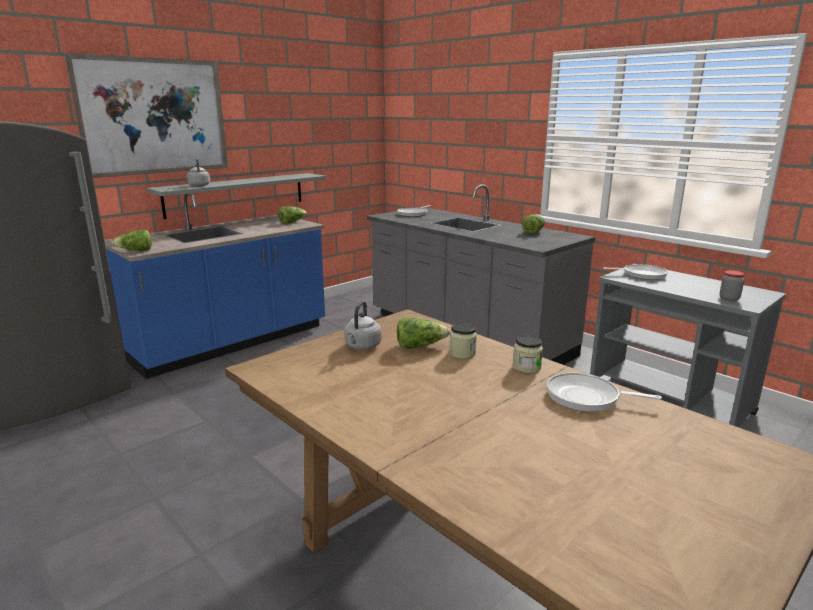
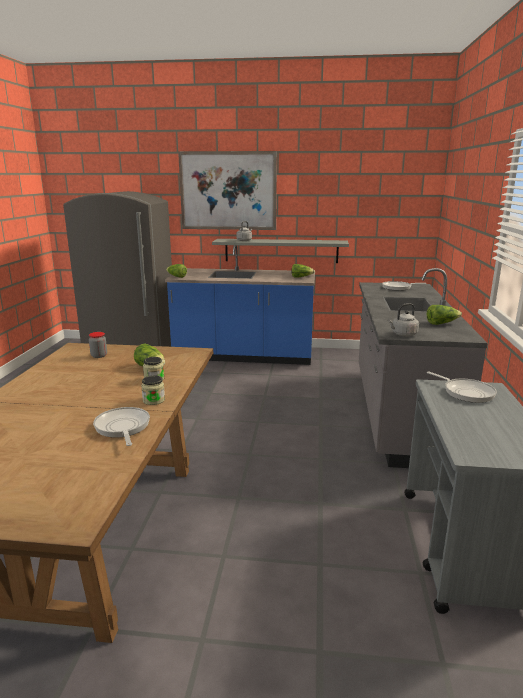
camera: 50 degrees right, 0 degrees up
(362, 346) = (131, 356): grey kettle -> grey kettle (403, 334)
(729, 299) = (474, 443): jar -> jar (99, 356)

